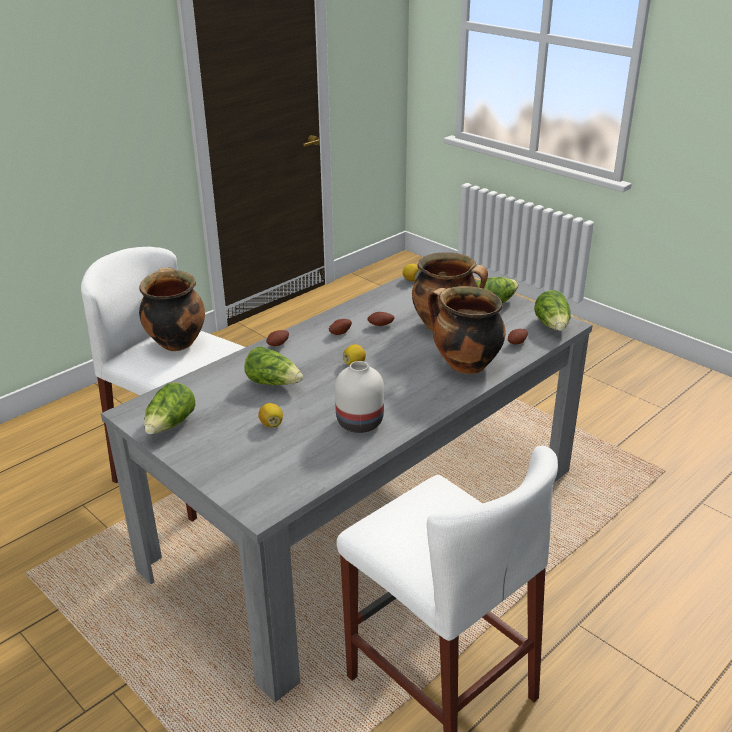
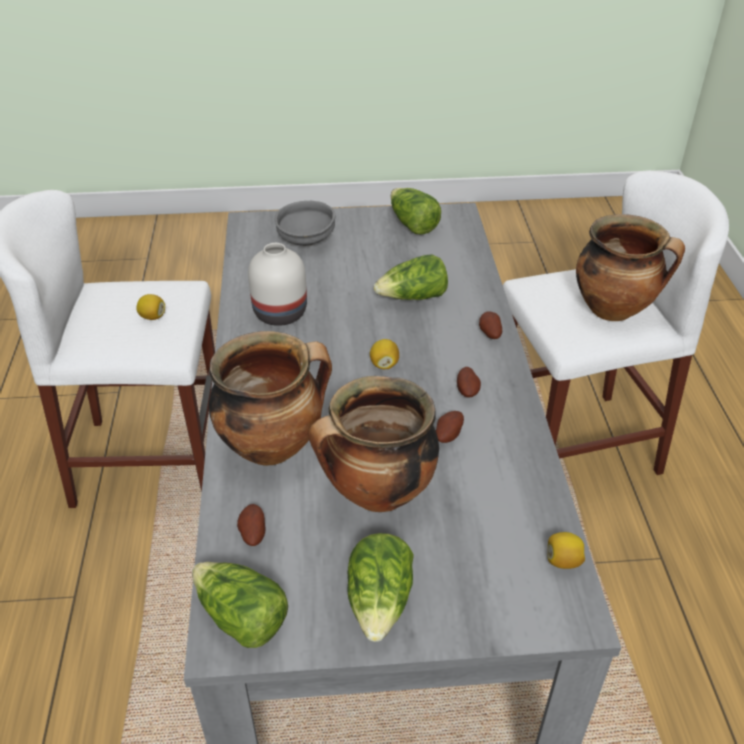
camera: 130 degrees right, 10 degrees up
(254, 462) = (305, 240): none -> grey bowl
(271, 424) = (346, 268): lemon -> lemon (152, 316)

